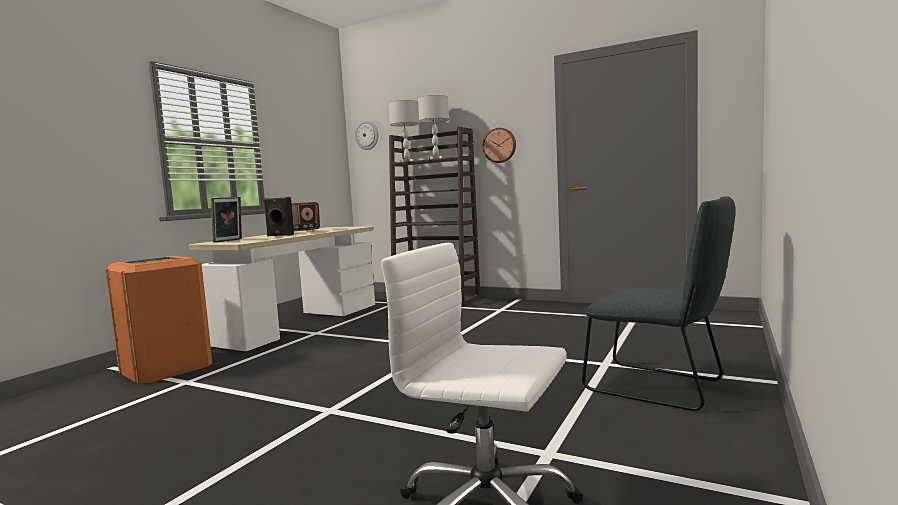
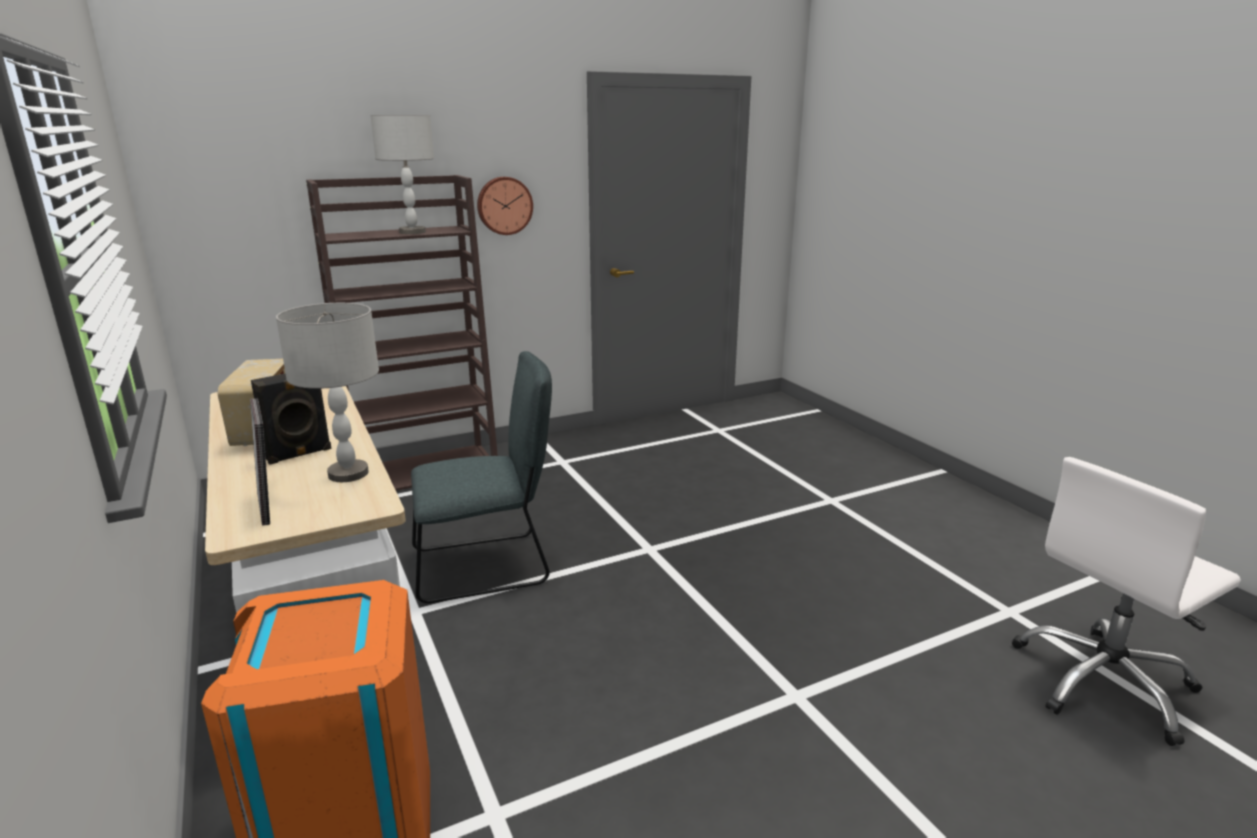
camera: 55 degrees left, 15 degrees up
(367, 135) = (196, 168): wall clock -> none
(407, 162) = (345, 236): grey table lamp -> grey table lamp (348, 473)
(659, 387) = (911, 508): grey chair -> grey chair (487, 566)

